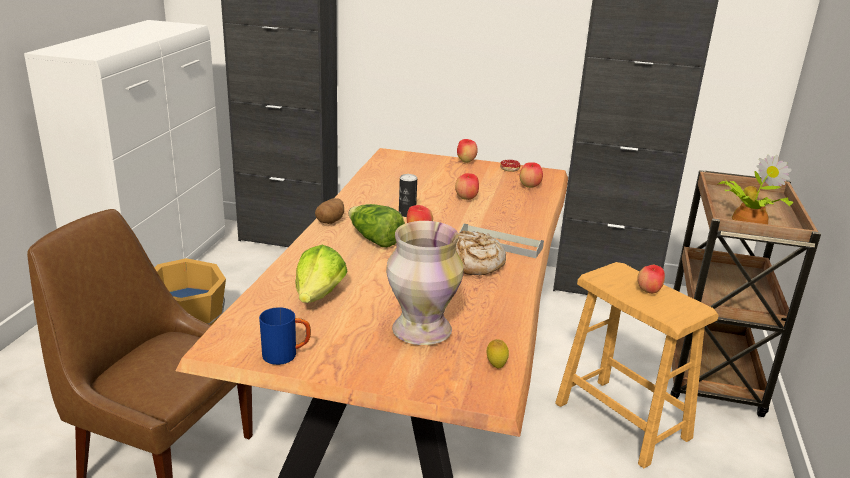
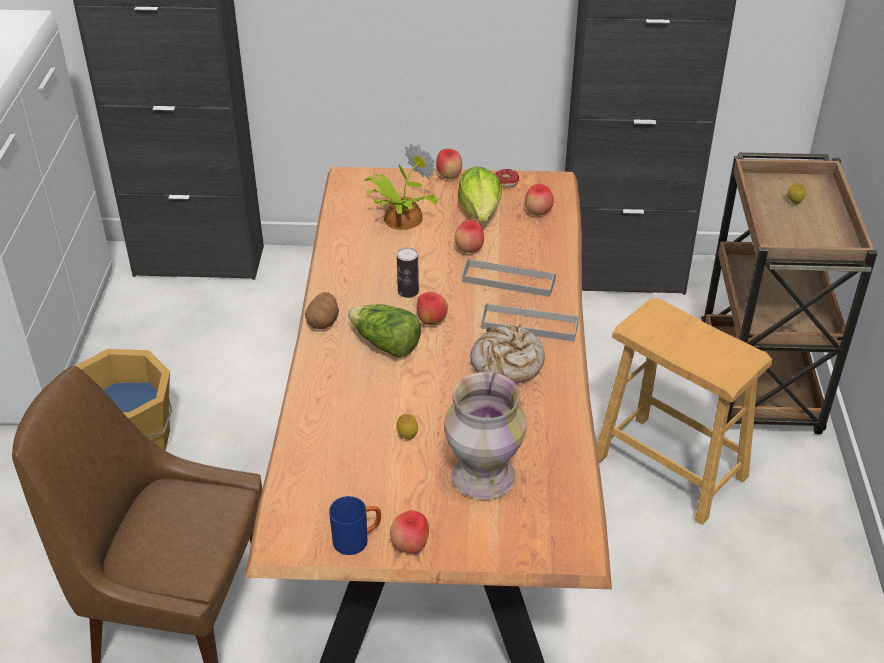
camera: 10 degrees left, 15 degrees up
(319, 295) = (357, 447): lettuce -> lettuce (480, 211)
(492, 218) = (508, 281): none -> grey tray
(496, 366) = (571, 511): lemon -> lemon (407, 437)
(648, 291) = (694, 340): apple -> apple (410, 546)
(747, 220) = (796, 233): potted plant -> potted plant (400, 218)

